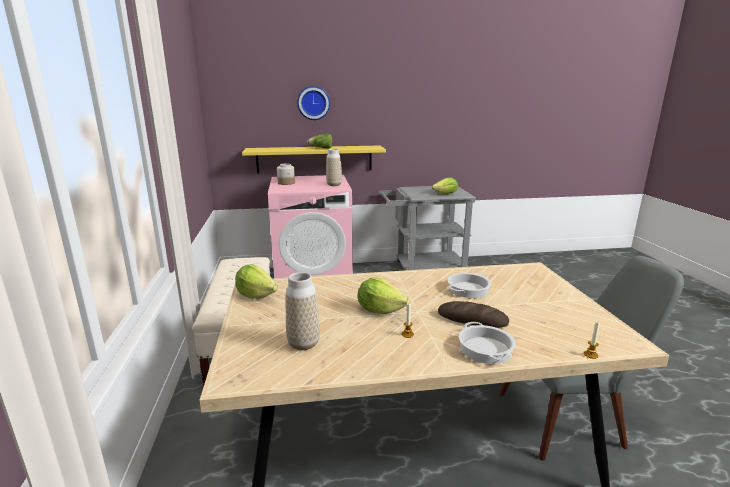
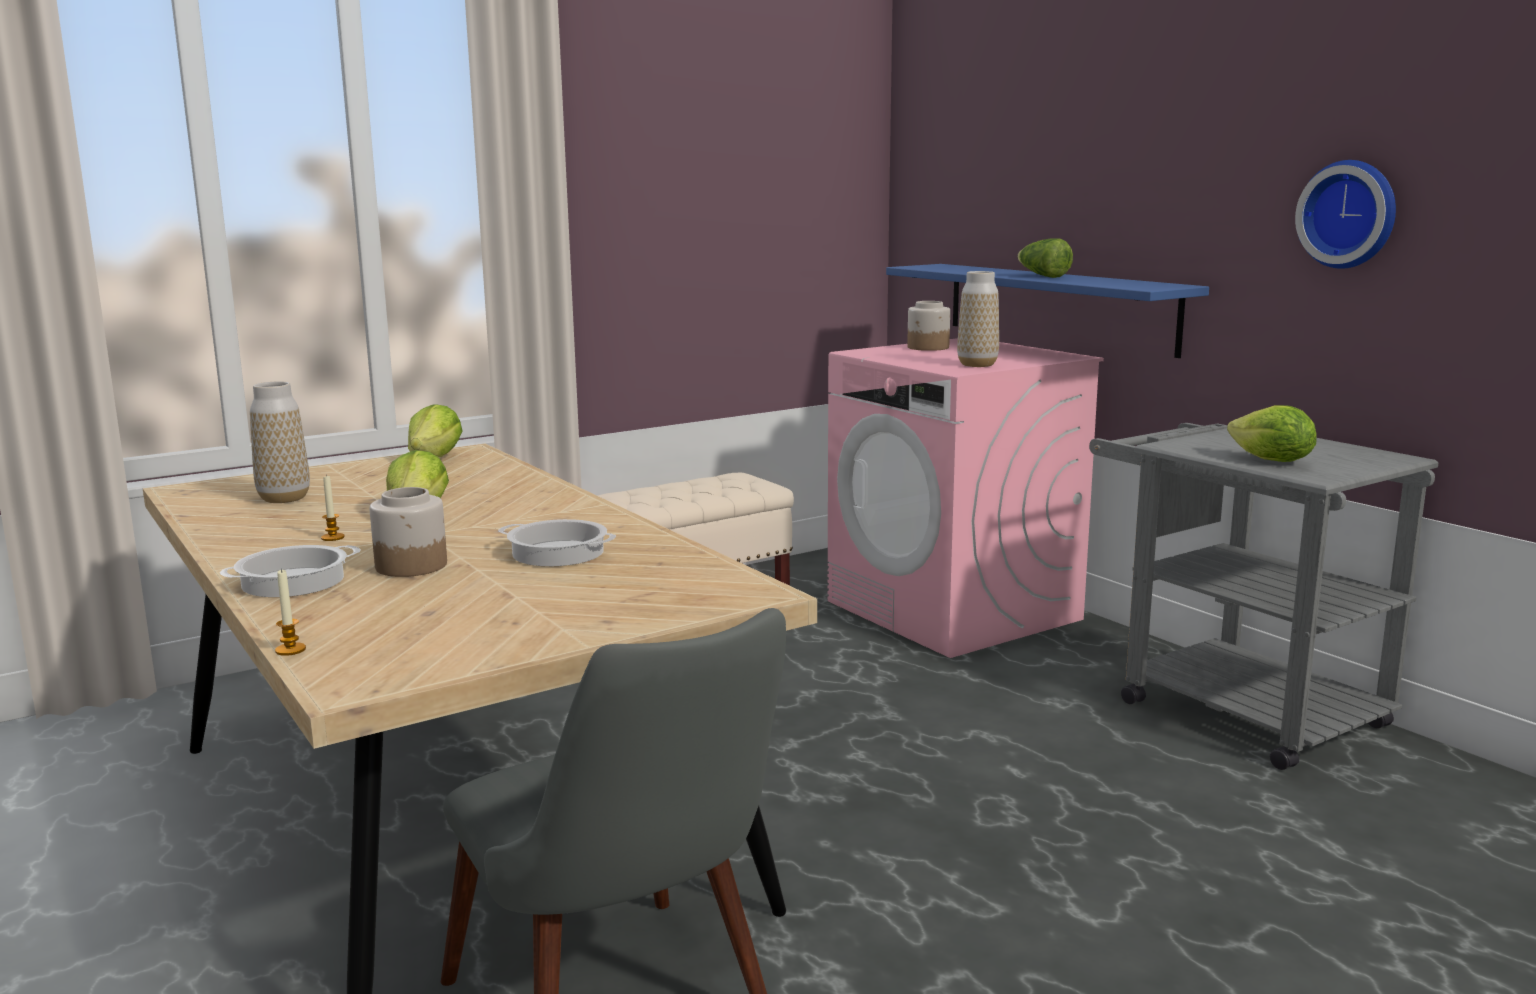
camera: 65 degrees right, 5 degrees down
(313, 103) = (1067, 159): wall clock -> wall clock (1350, 214)
(314, 159) = (1058, 307): yellow shelf -> blue shelf
(472, 319) = (412, 566): bread -> jar

